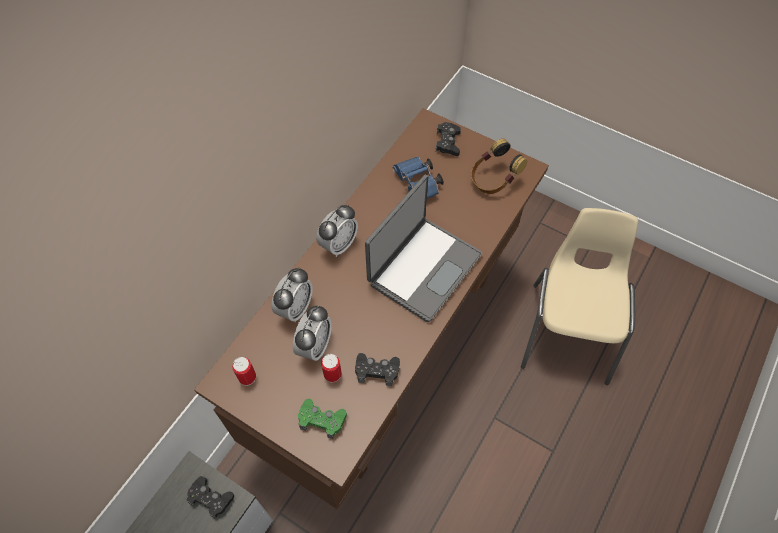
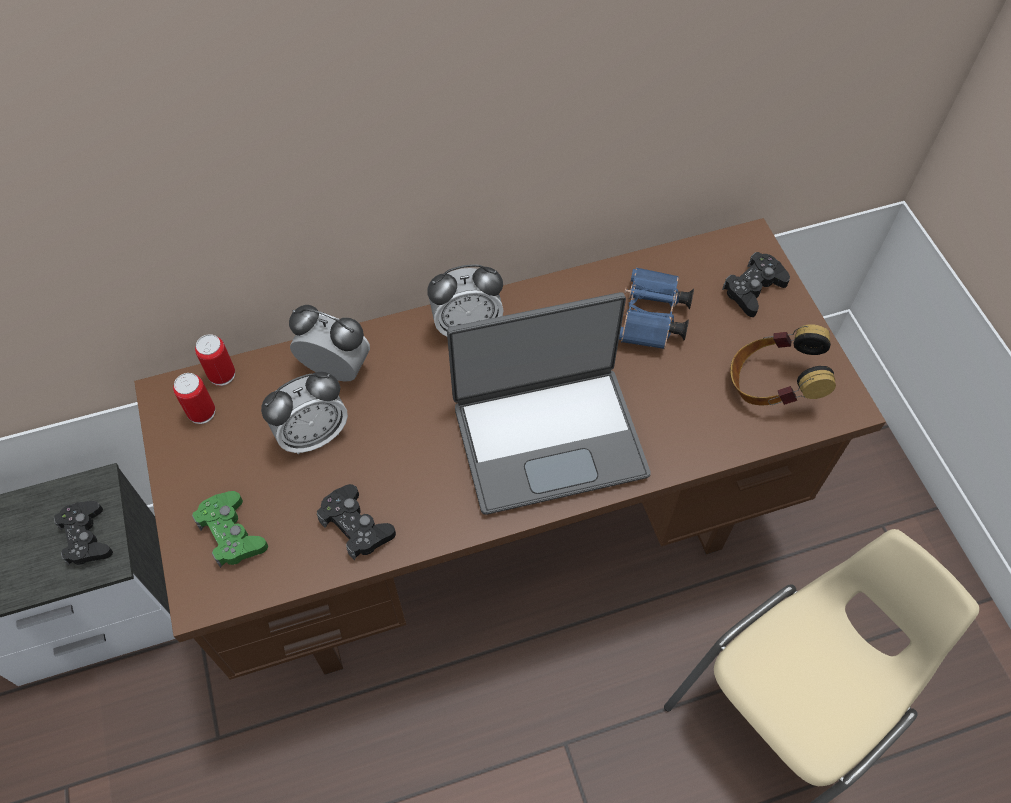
camera: 40 degrees right, 0 degrees up
(295, 308) = (336, 369): alarm clock -> alarm clock turned 135 degrees counterclockwise
(332, 374) = (299, 487): can -> can (222, 374)

